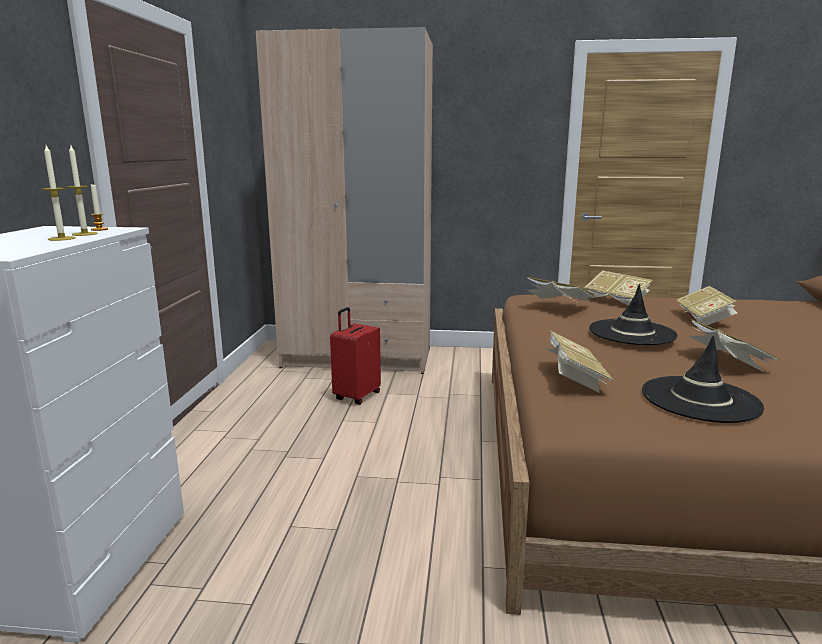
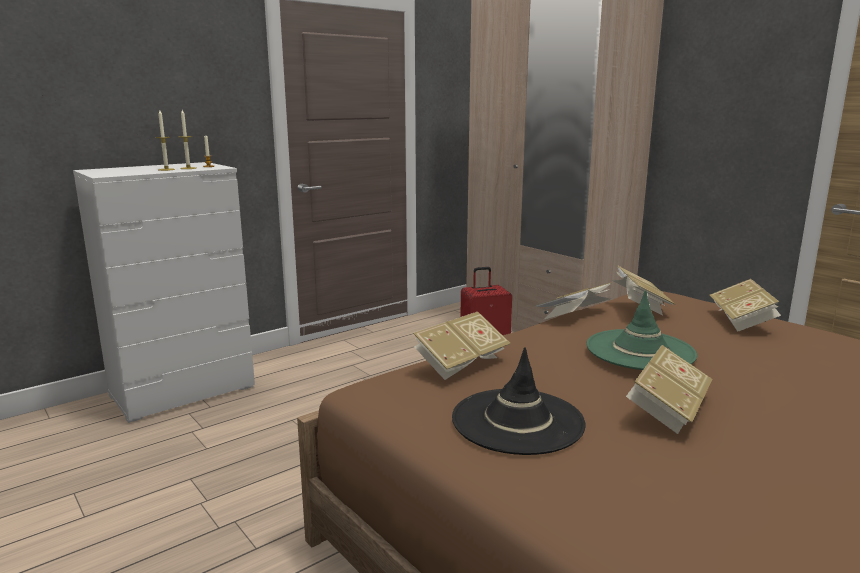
camera: 45 degrees right, 0 degrees up
(632, 332) = (640, 350): black hat -> green hat
(703, 319) = (797, 369): book -> book (573, 316)

